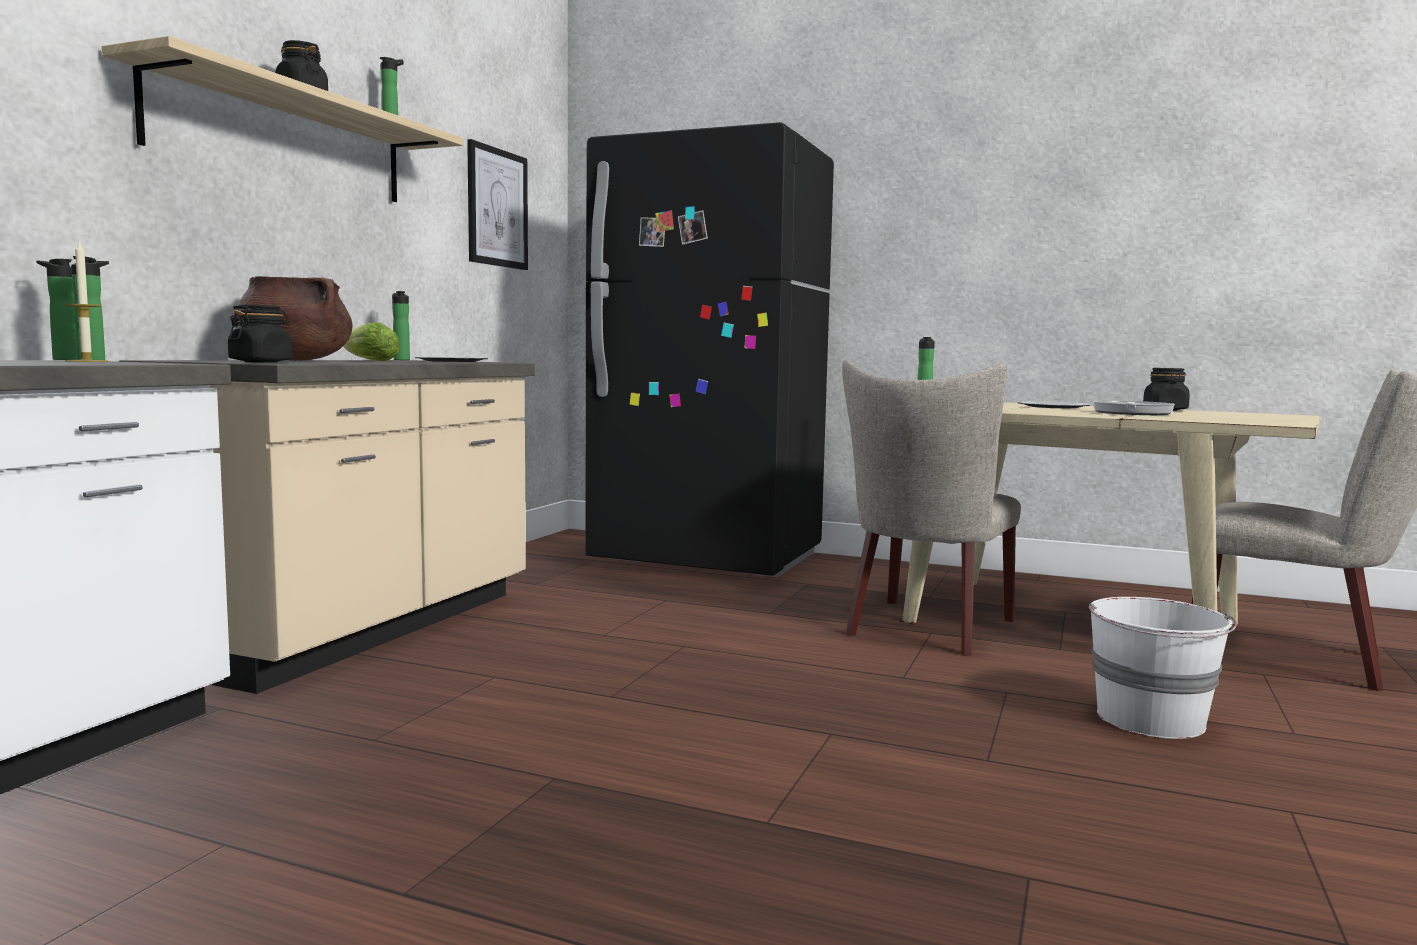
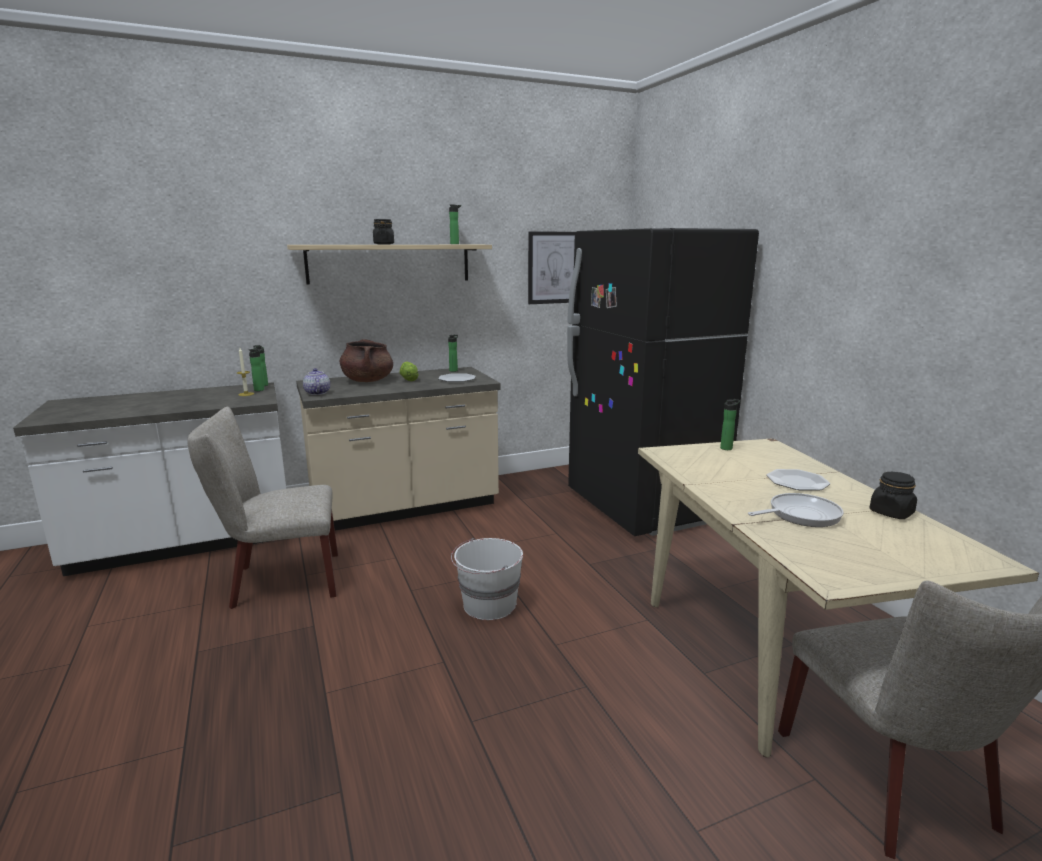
camera: 45 degrees right, 10 degrees up
(261, 362) = (317, 393): black jar -> teapot
(925, 629) = (650, 615): beige chair -> beige chair (279, 581)
(1151, 720) = (622, 757): white bucket -> white bucket (488, 605)

